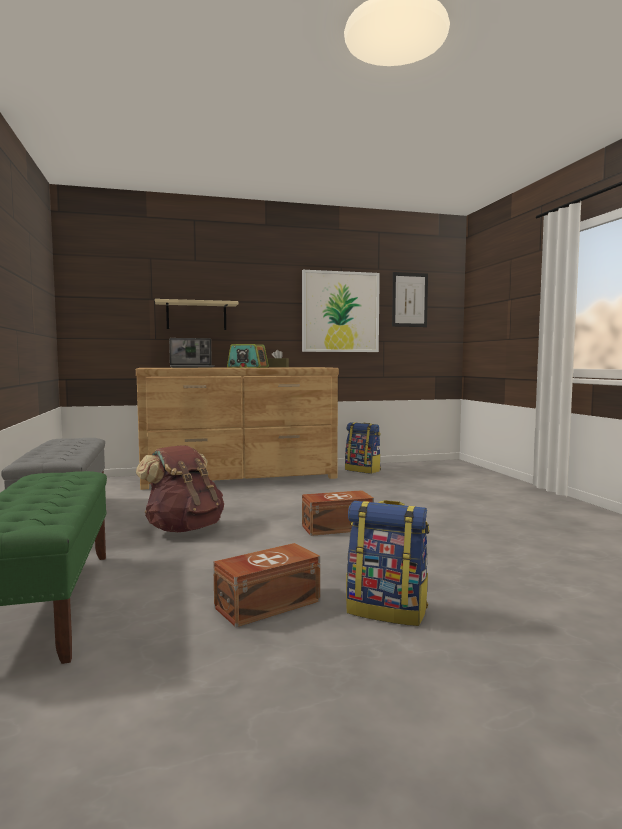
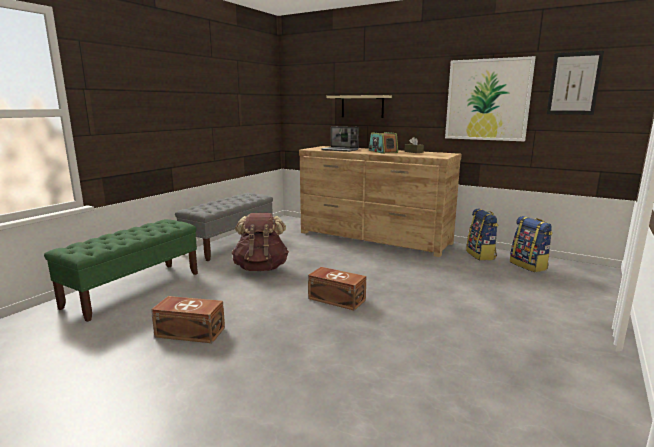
camera: 45 degrees right, 10 degrees up
(387, 610) = (223, 367): backpack -> backpack (529, 266)

